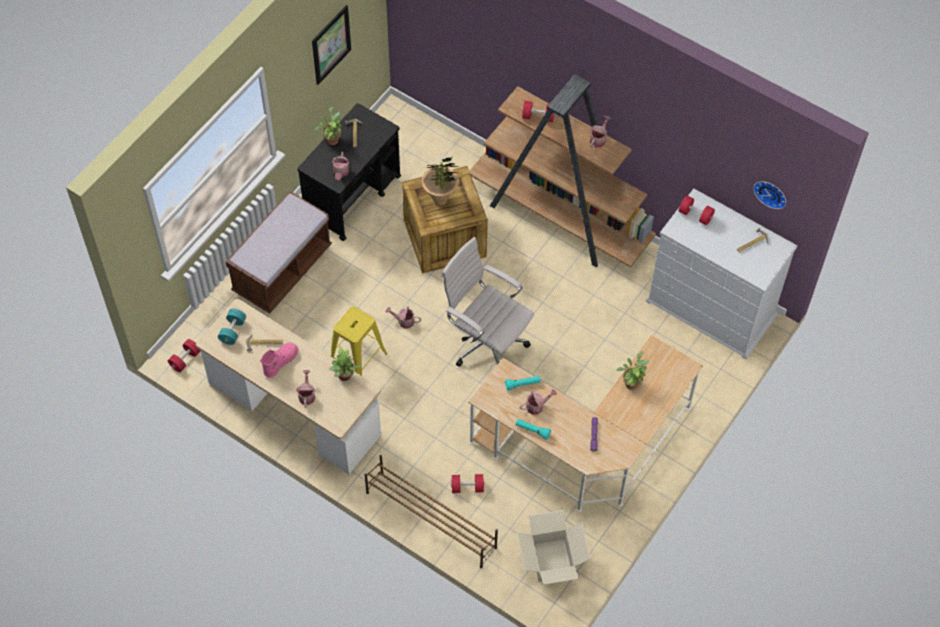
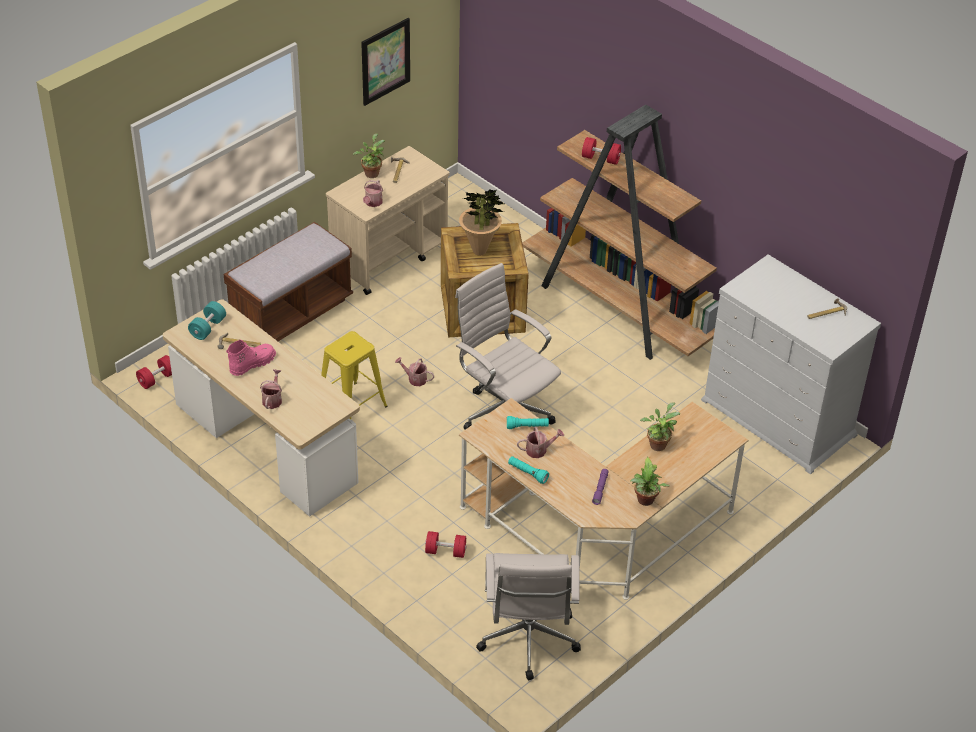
camera: 10 degrees right, 15 degrees down
(344, 377) = (321, 389): potted plant -> potted plant (645, 501)
(353, 196) = (390, 257): black cart -> beige cart
(430, 519) = (393, 576): brown shoe rack -> none
(551, 560) = (528, 642): cardboard box -> white office chair
(598, 139) = (665, 187): watering can -> none
(695, 215) = (764, 279): red dumbbell -> none
(771, 193) = (854, 249): wall clock -> none

